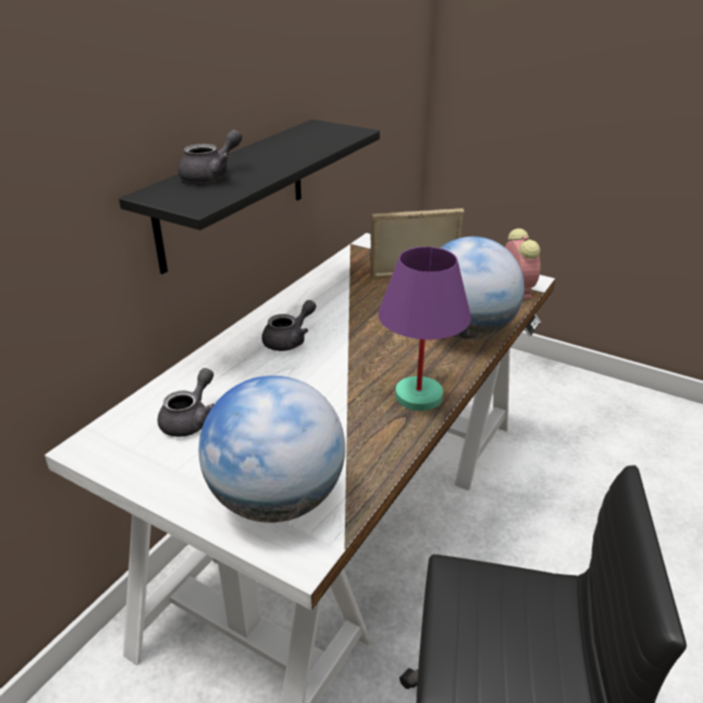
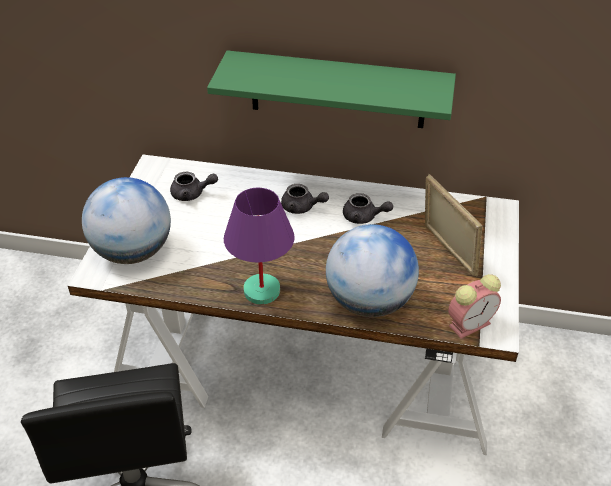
camera: 70 degrees right, 10 degrees up
(212, 176) = (282, 69): grey teapot -> grey teapot (364, 217)
(233, 193) = (337, 90): black shelf -> green shelf

